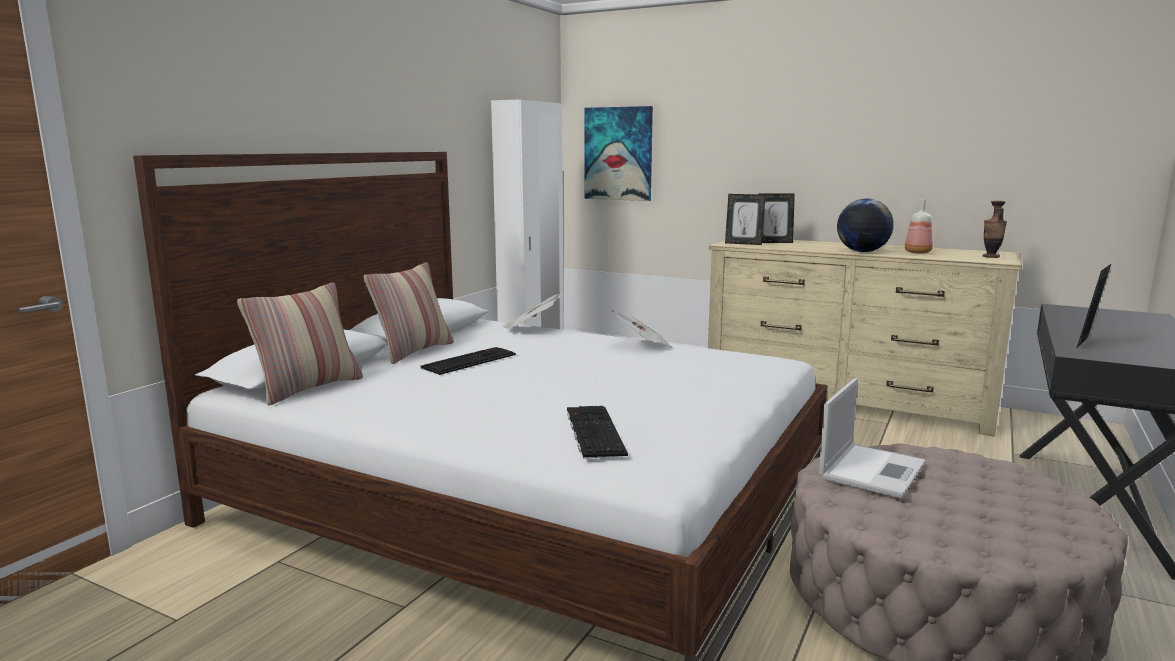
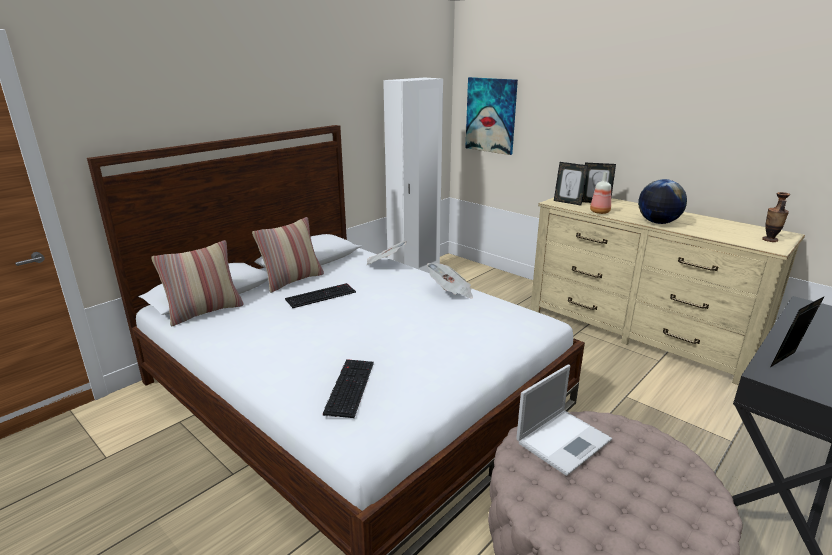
camera: 15 degrees right, 10 degrees up
(917, 252) = (707, 227): bottle -> bottle (599, 212)

